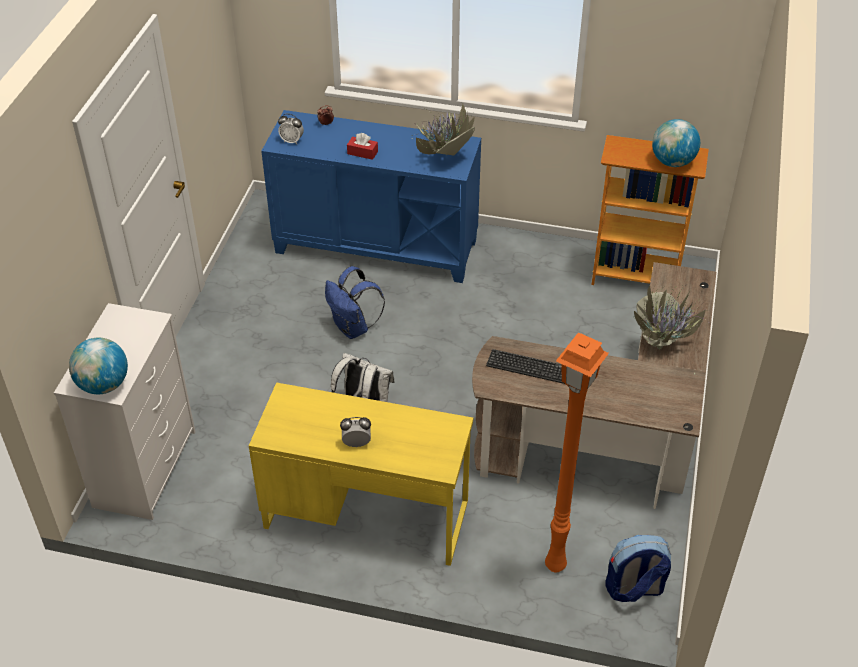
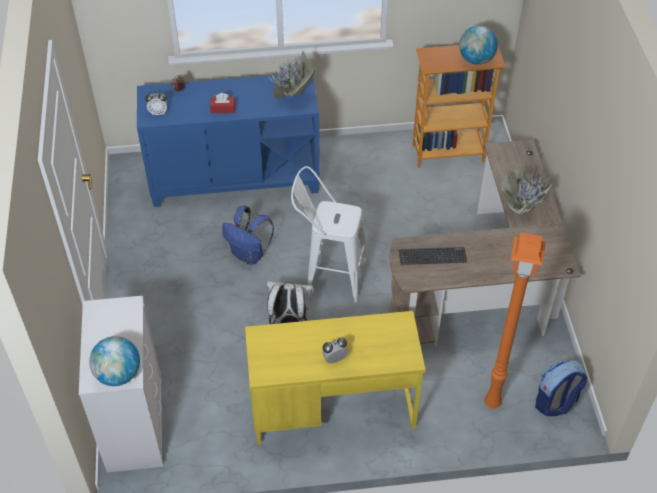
camera: 20 degrees left, 5 degrees up
(431, 373) = (329, 275): none -> white stool

